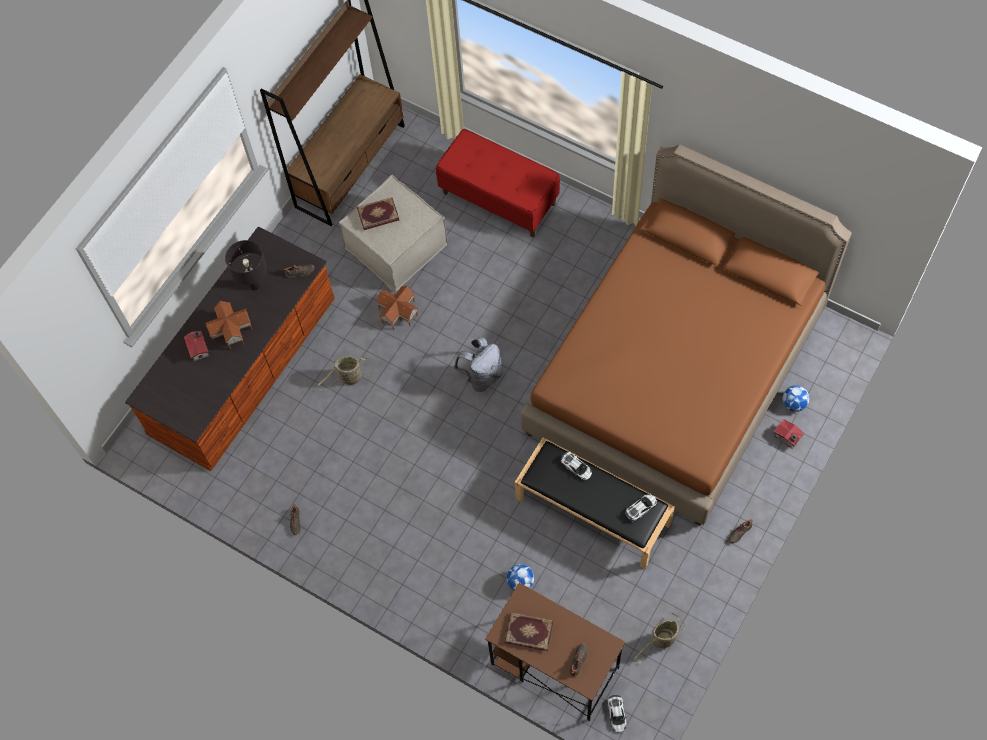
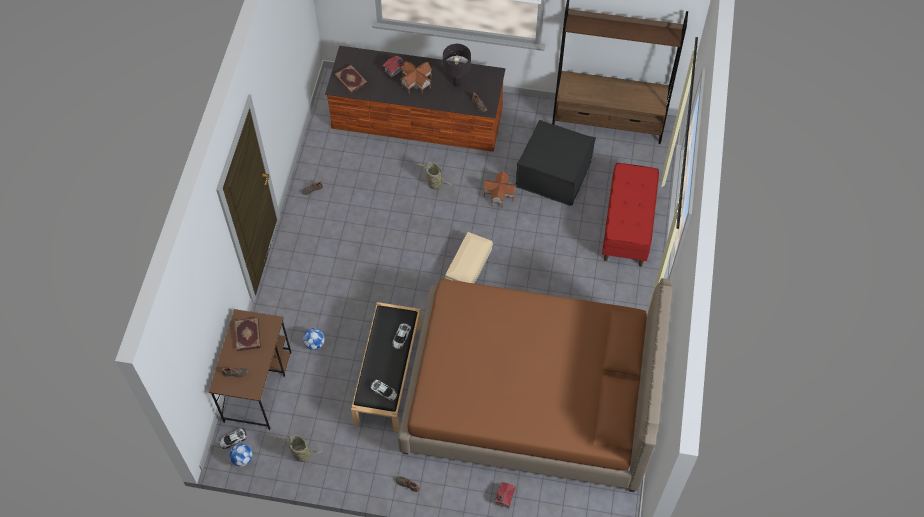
camera: 65 degrees right, 5 degrees down
(378, 214) = (556, 140): book -> book (351, 80)
(396, 246) = (553, 174): beige ottoman -> black ottoman
(482, 376) = (469, 265): grey backpack -> beige storage box
(793, 403) = (537, 494): football -> football (242, 459)

